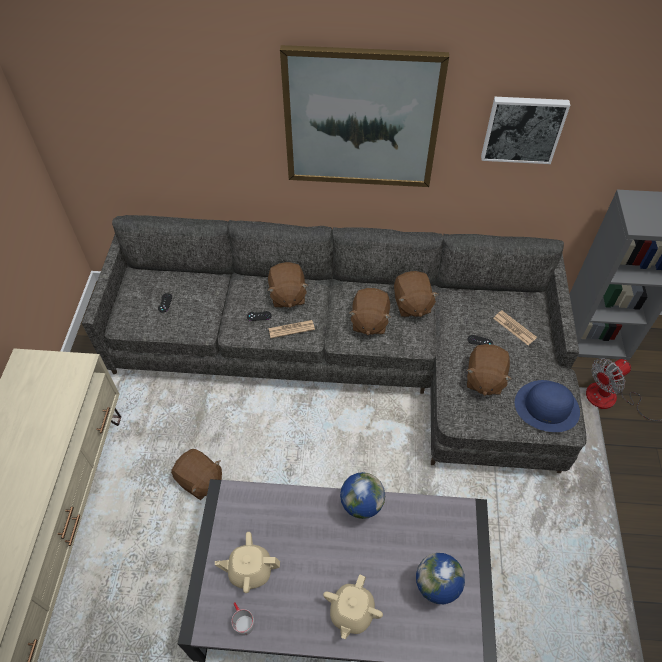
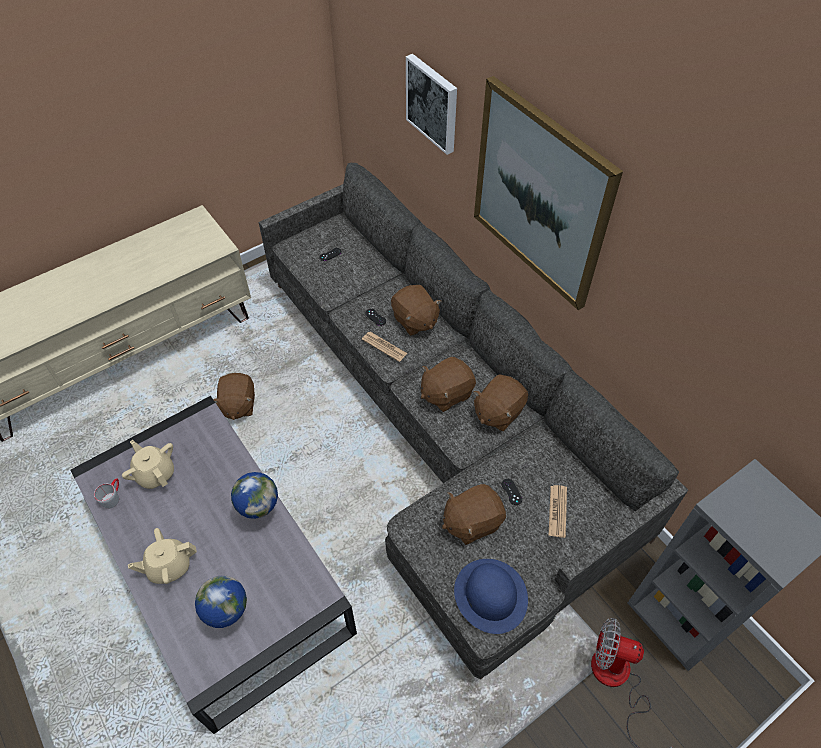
camera: 50 degrees right, 0 degrees up
(287, 295) = (415, 320): brown plush toy -> brown plush toy turned 75 degrees counterclockwise
(523, 128) = (677, 309): picture -> picture (433, 103)

